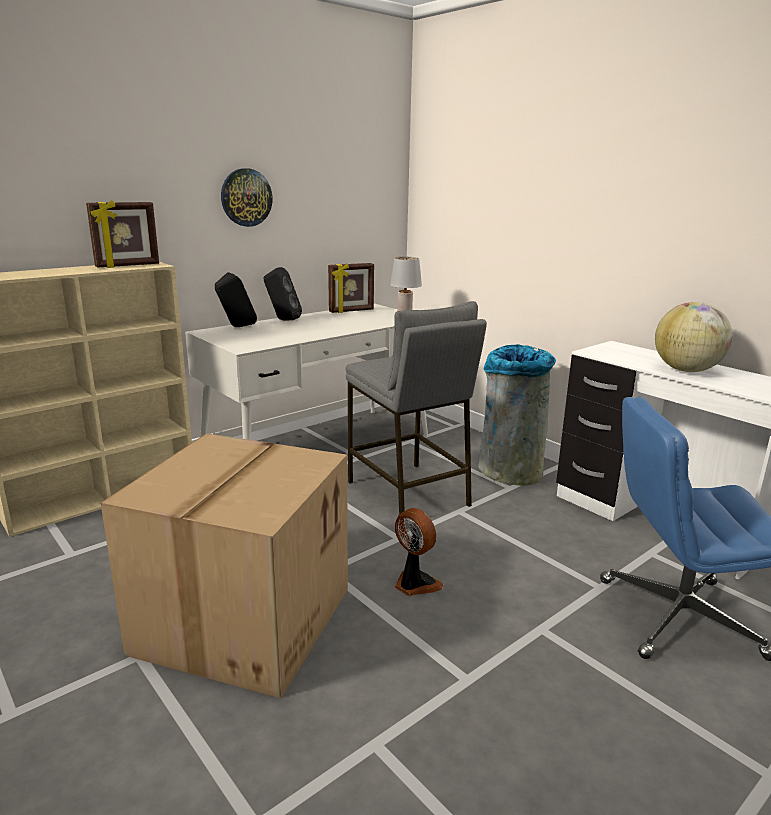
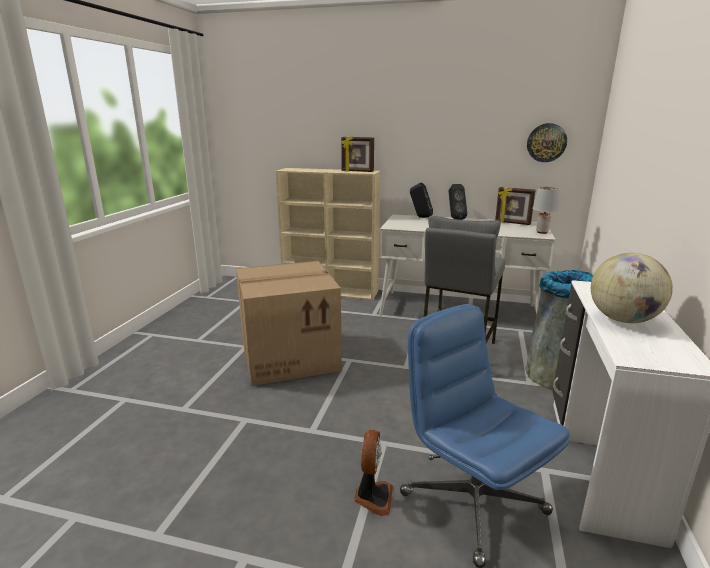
camera: 55 degrees right, 0 degrees up
(246, 197) = (446, 136): wall clock -> wall clock (546, 142)
(414, 584) = (371, 387): fan -> fan (373, 497)

